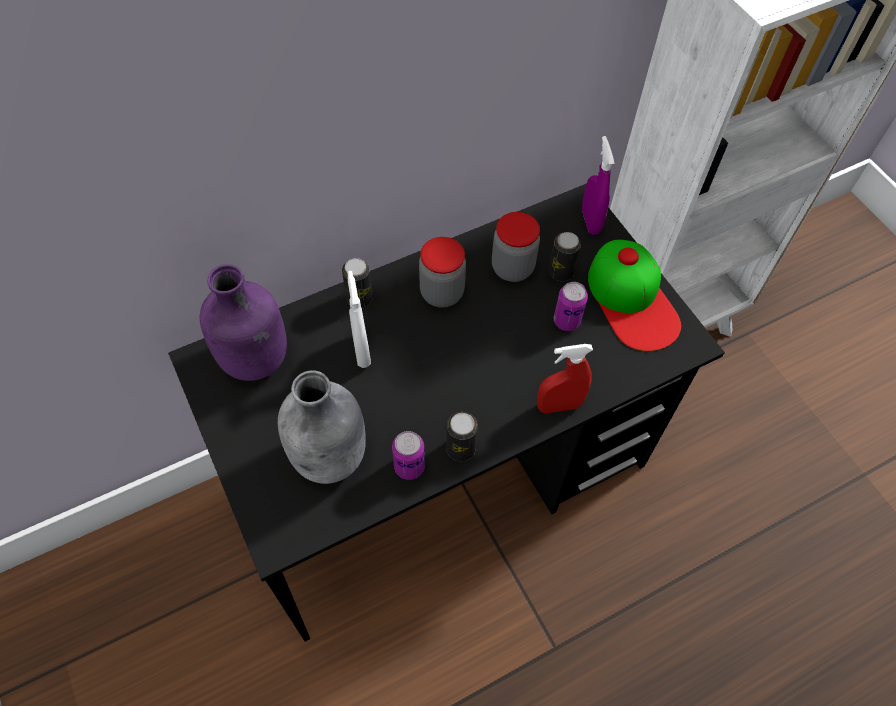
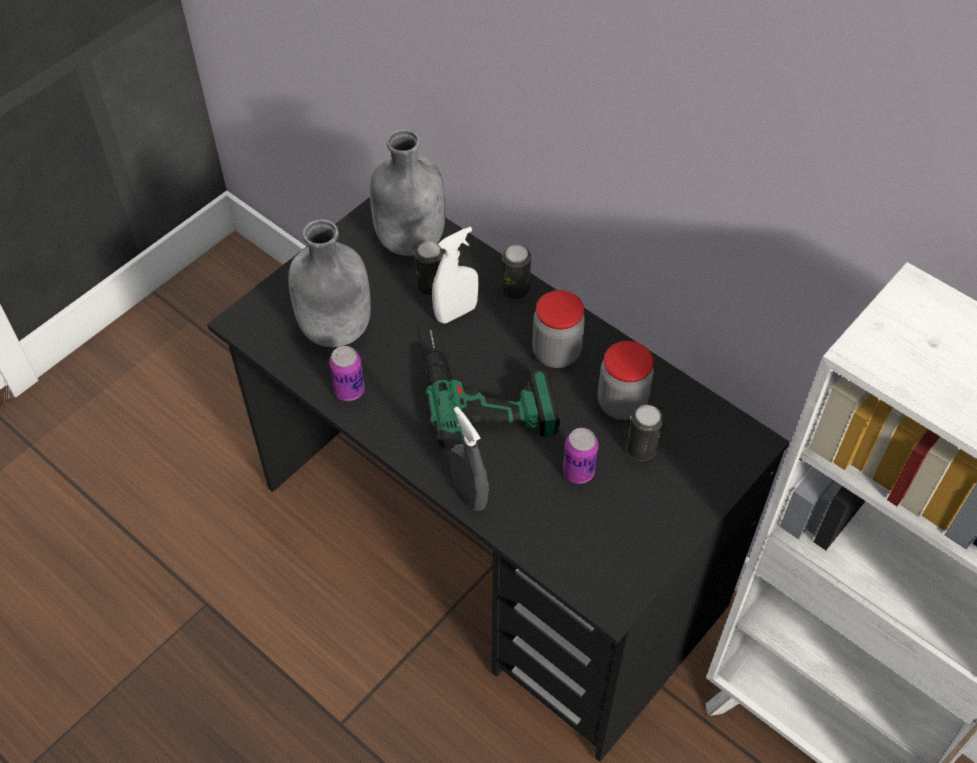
camera: 70 degrees right, 5 degrees down
(255, 360) = (409, 241): purple bottle -> grey bottle
(454, 356) = (485, 387): none -> power drill
(460, 448) = (385, 424): can -> can (431, 286)
(559, 406) = (469, 493): red spray bottle -> grey spray bottle
(590, 221) = (731, 458): purple spray bottle -> none
(632, 300) = (640, 528): cap -> none

